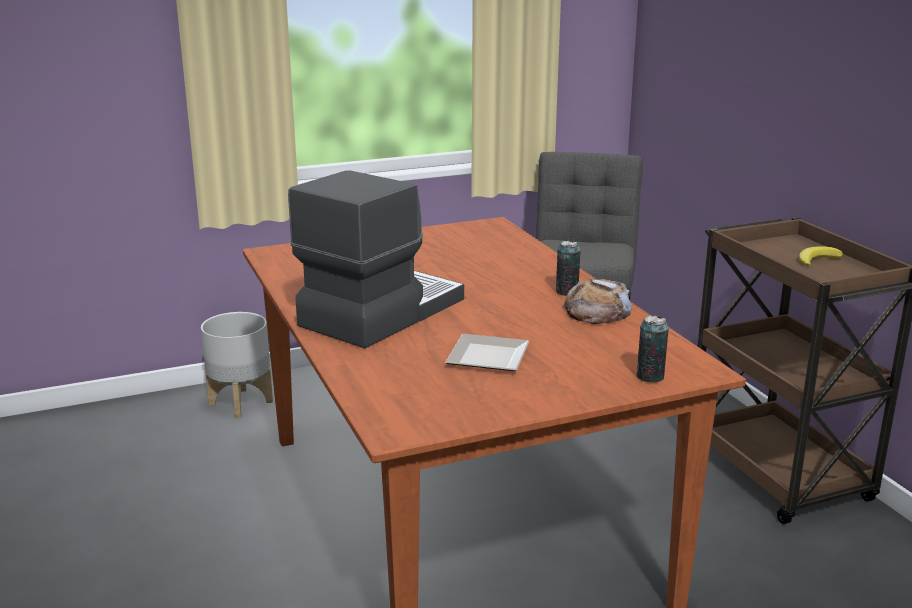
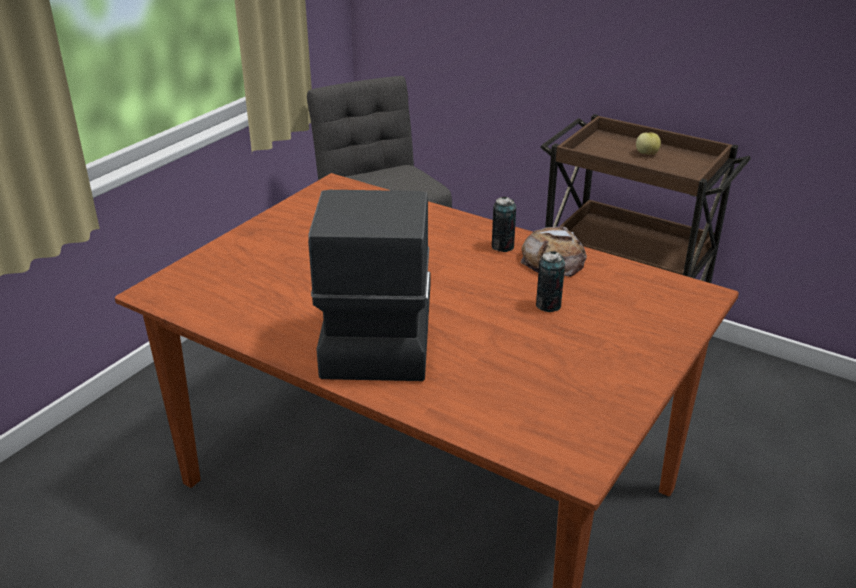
camera: 35 degrees left, 10 degrees up
(240, 403) = (90, 456): grey planter -> none
(490, 359) = (543, 348): plate -> none
(650, 377) = (680, 317): can -> can (548, 305)
(817, 260) = (646, 154): banana -> apple

